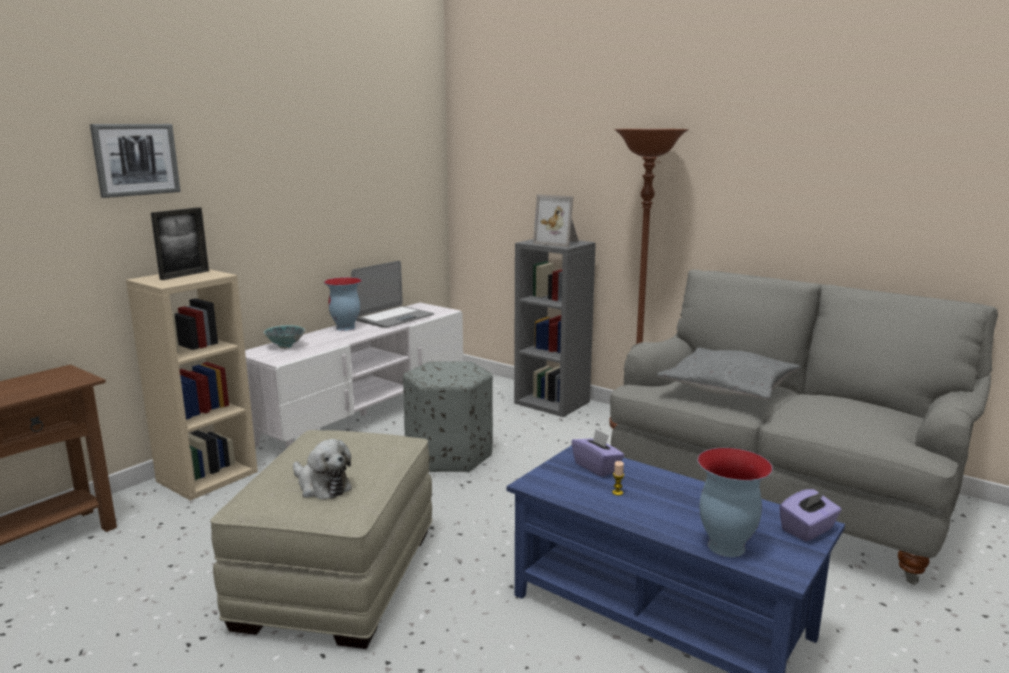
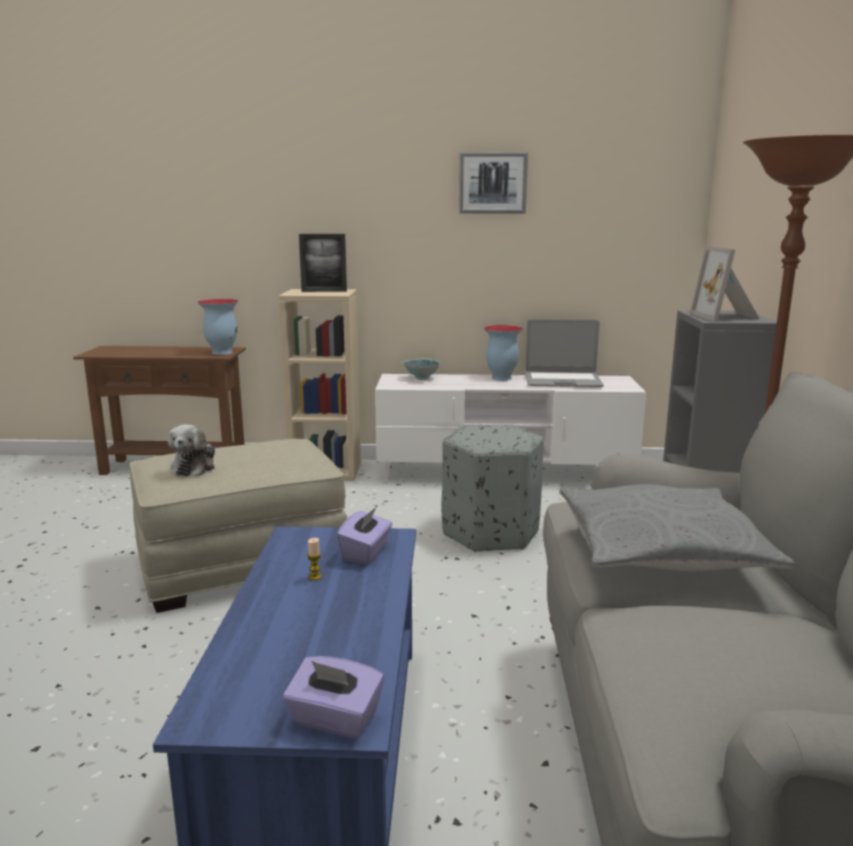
camera: 55 degrees right, 0 degrees up
(136, 159) = (314, 190): picture -> picture (492, 183)
(725, 547) = (236, 666): vase -> vase (221, 352)

